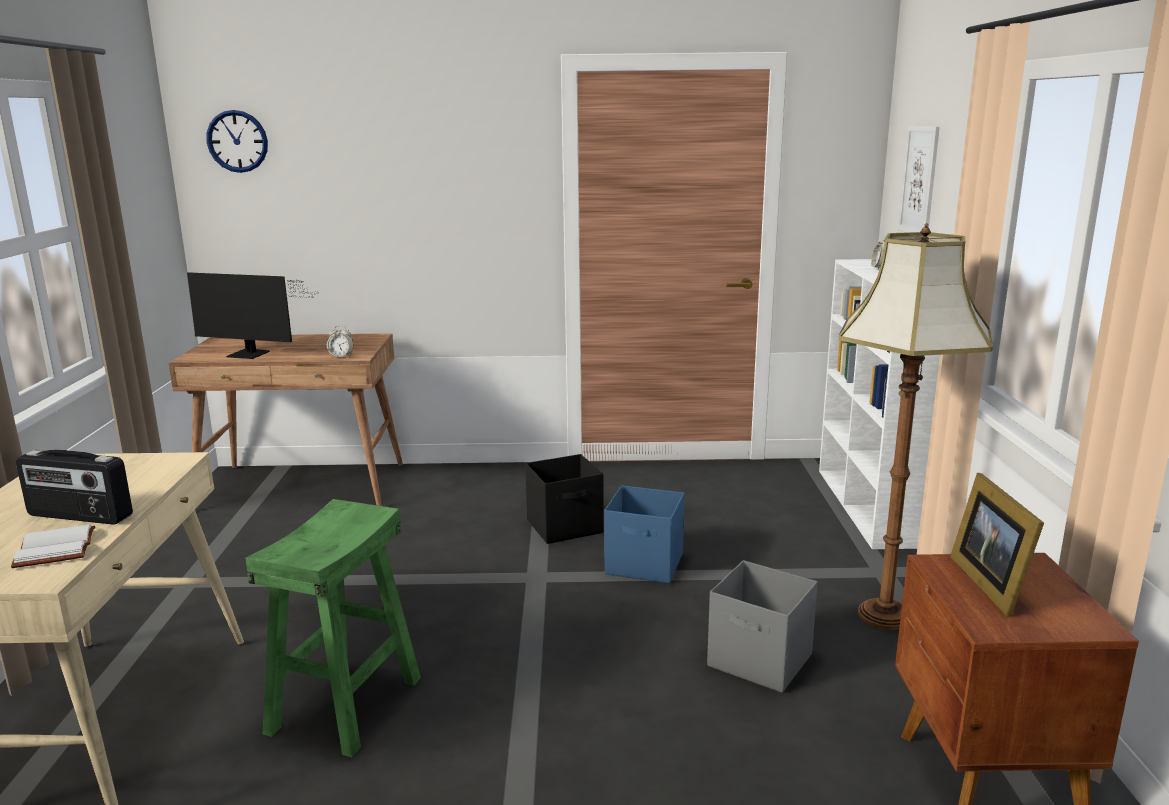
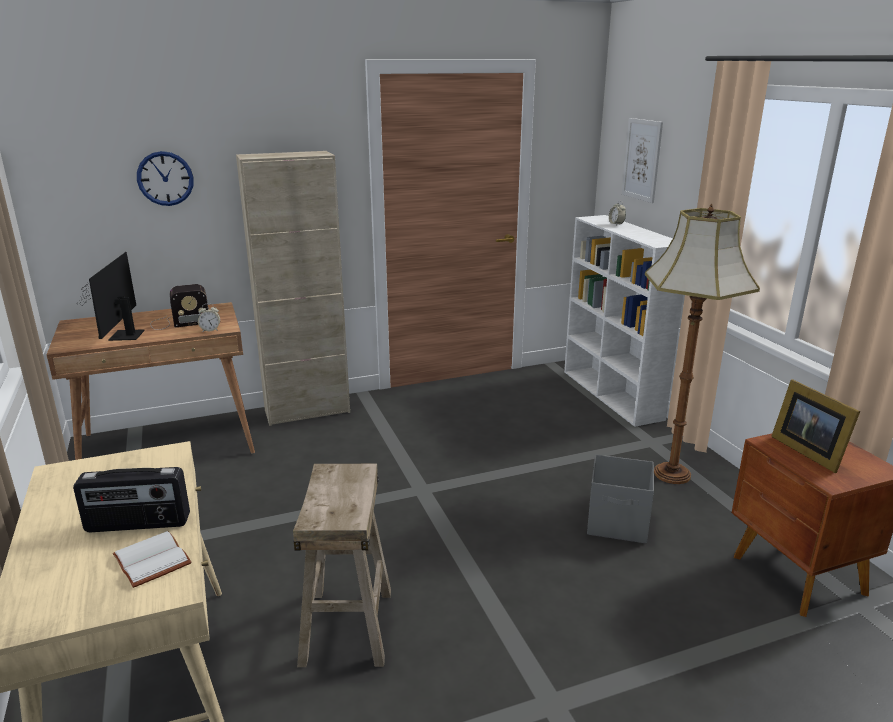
camera: 20 degrees left, 5 degrees up
(237, 141) = (72, 138): wall clock -> wall clock (165, 178)
(252, 355) = (123, 337): monitor -> monitor turned 90 degrees clockwise
(318, 346) = (178, 322): none -> radio
(346, 705) = (348, 626): green stool -> beige stool
(469, 474) = (307, 411): none -> beige cabinet
(566, 527) = (415, 444): black storage box -> none
(645, 565) = (494, 465): blue storage box -> none

